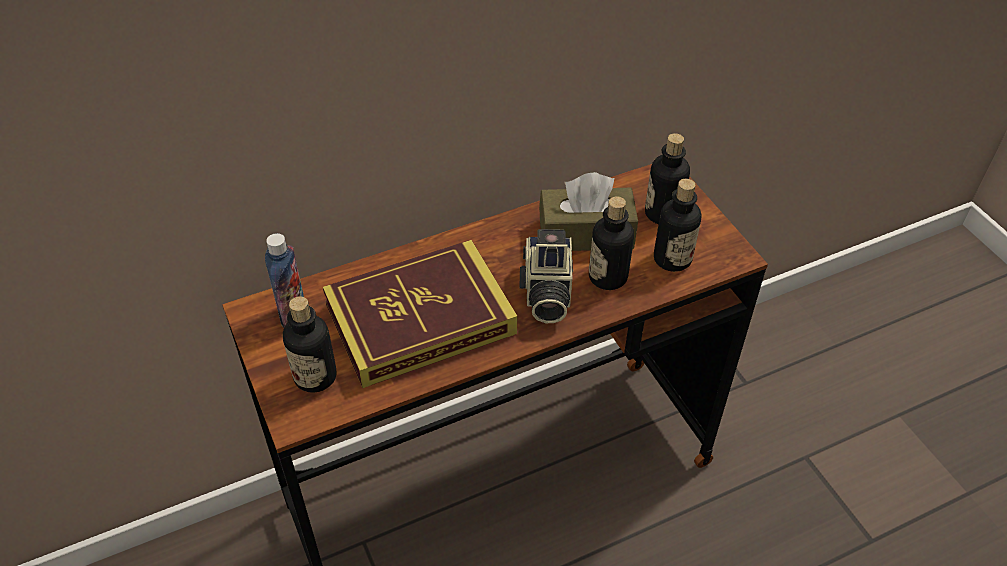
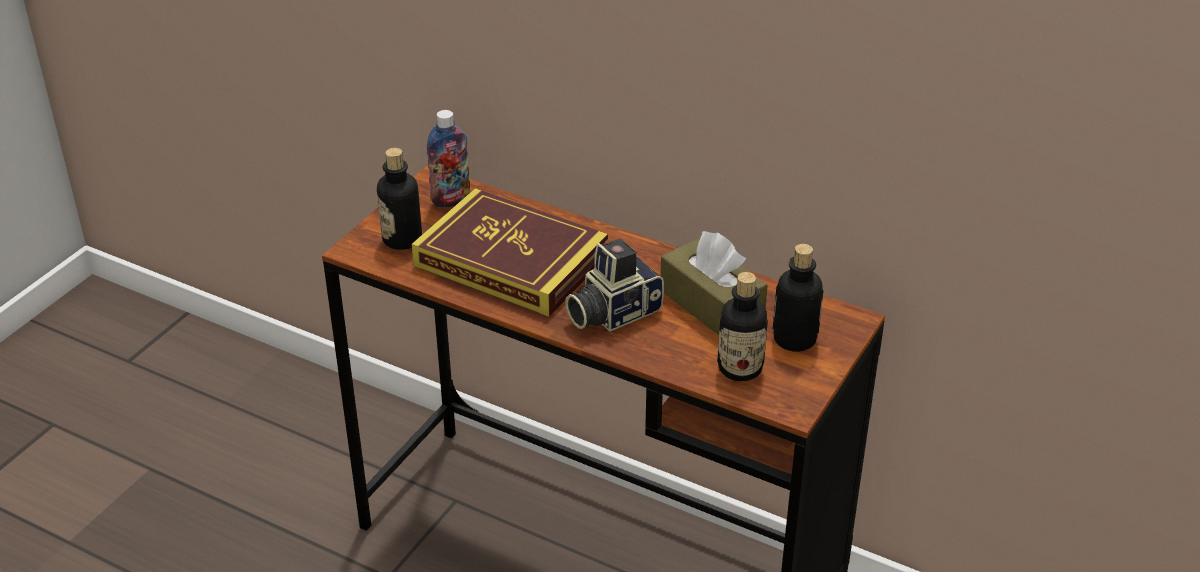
camera: 55 degrees right, 10 degrees down
(607, 277) = (671, 339): bottle -> none

